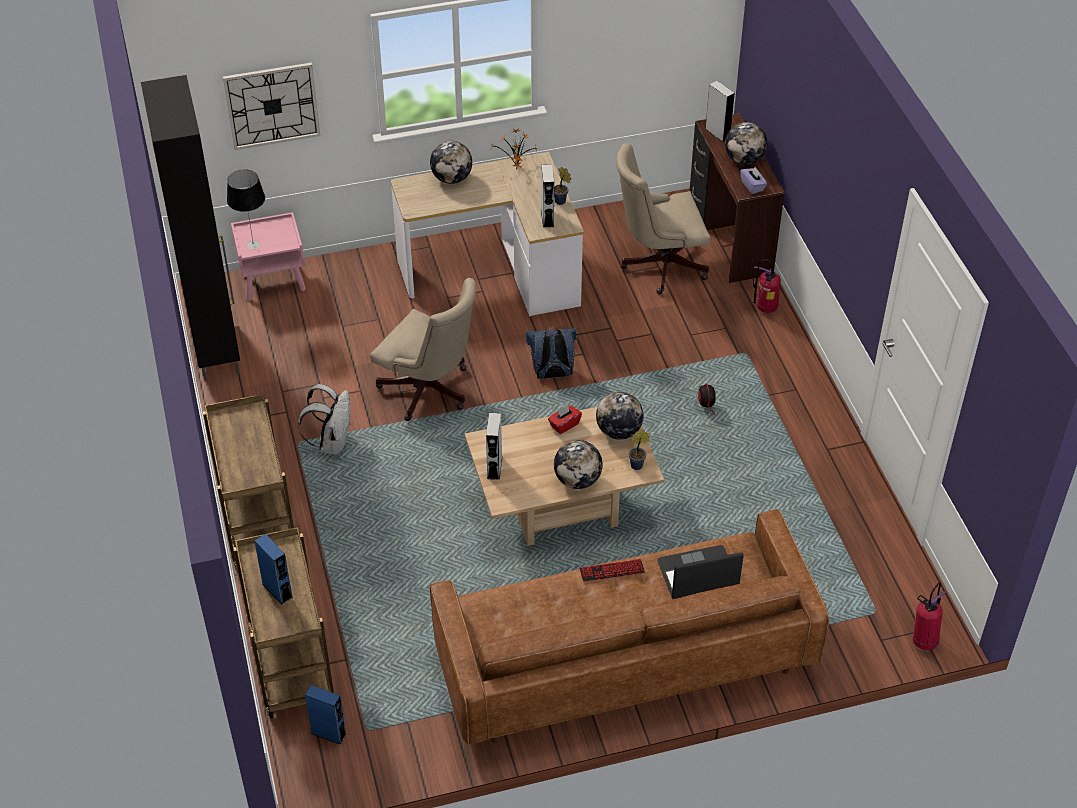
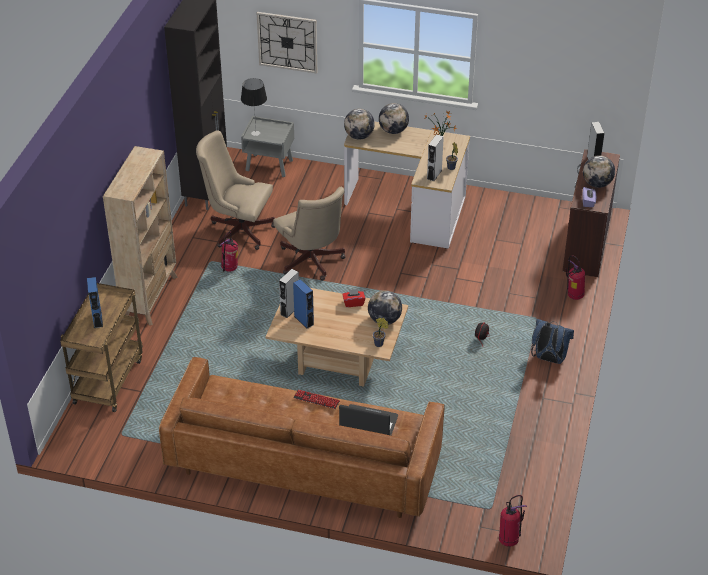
camera: 30 degrees right, 5 degrees down
(257, 525) = (150, 297): brown cart -> beige bookcase
(274, 281) = (270, 165): pink nightstand -> grey nightstand
(328, 733) = (98, 427): blue speaker -> blue speaker (304, 320)
(332, 443) = (230, 269): white backpack -> fire extinguisher
(552, 374) = (396, 282): blue backpack -> blue backpack (548, 359)
(577, 480) = (334, 337): globe -> globe (359, 136)
(658, 265) = (523, 243): beige office chair -> beige office chair (238, 230)

